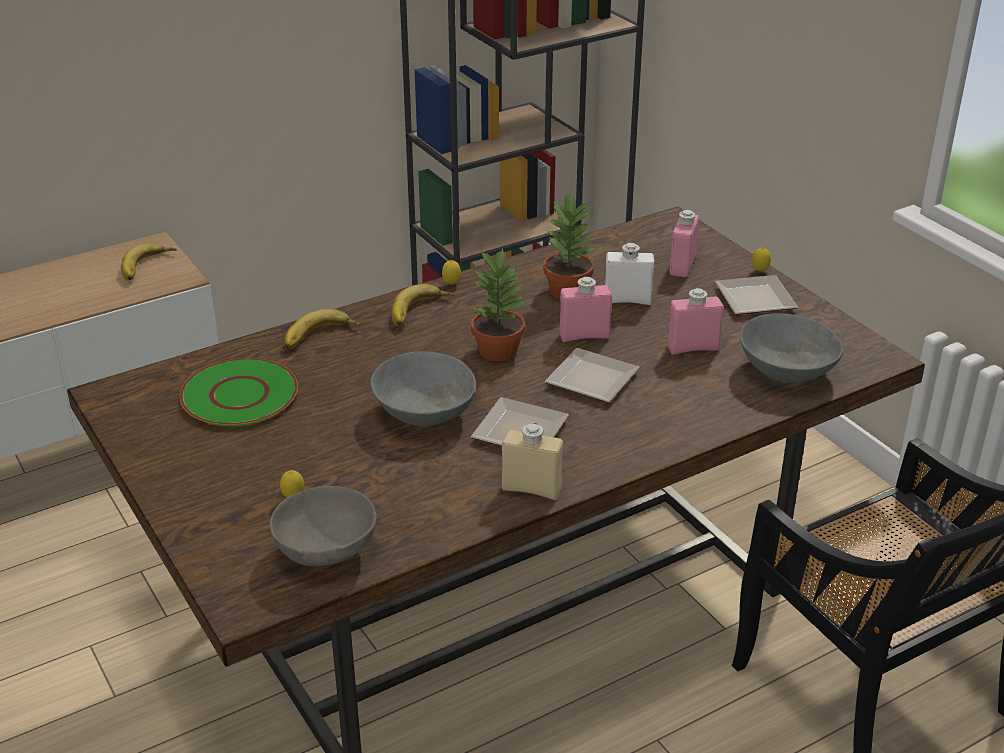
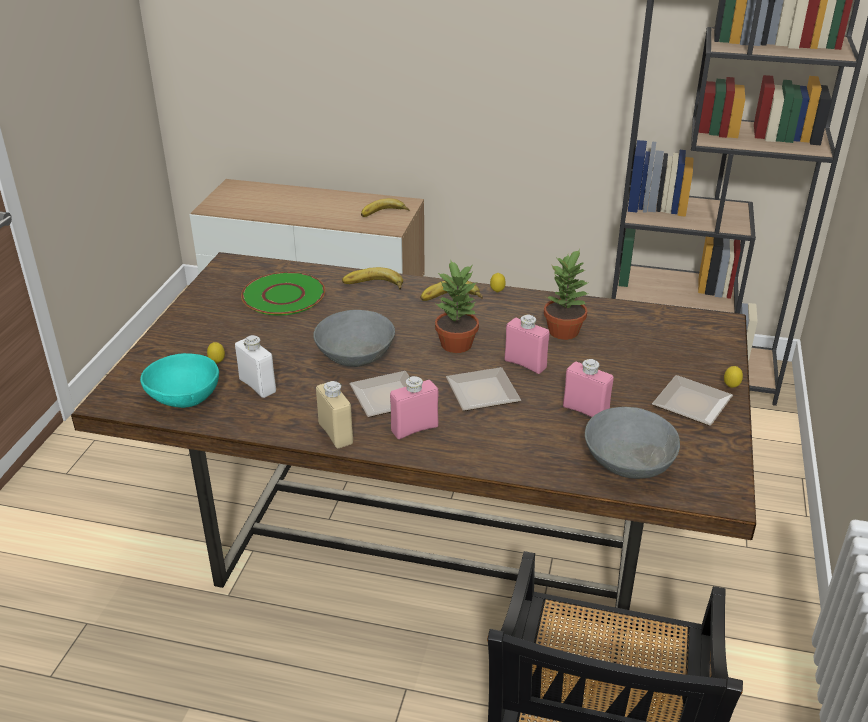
camera: 45 degrees right, 0 degrees up
(327, 551) = (185, 399): grey bowl -> turquoise bowl
(627, 300) = (594, 357): white bottle -> white bottle (257, 386)
(682, 266) = (675, 355): pink bottle -> pink bottle (414, 429)

